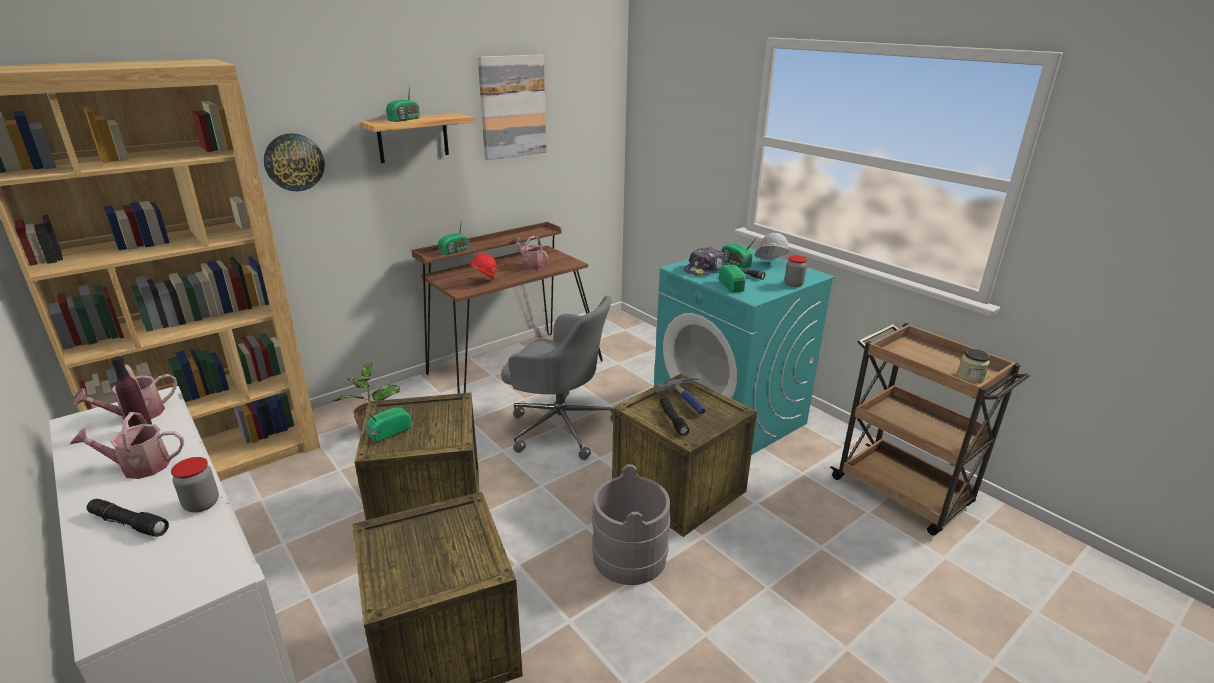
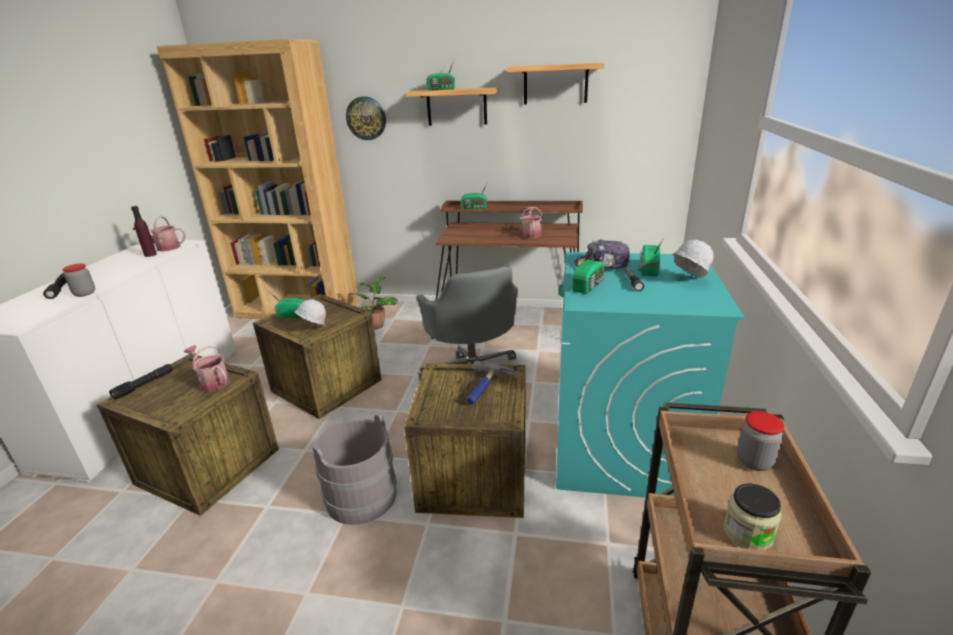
camera: 50 degrees right, 0 degrees up
(139, 467) = (114, 269): watering can -> watering can (212, 382)
(448, 432) = (313, 329): none -> white hard hat
(483, 282) = (474, 237): red hard hat -> none
(512, 107) = (555, 84): picture -> shelf
(673, 420) = (442, 396): black flashlight -> black flashlight (144, 385)
(793, 284) = (662, 306): jar -> jar (754, 461)

